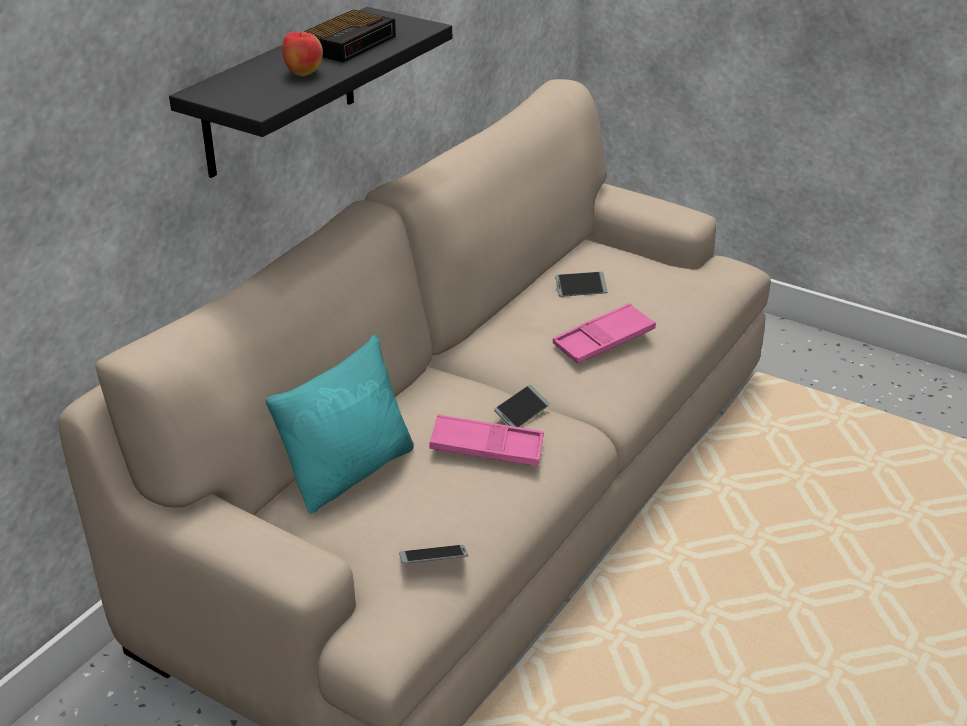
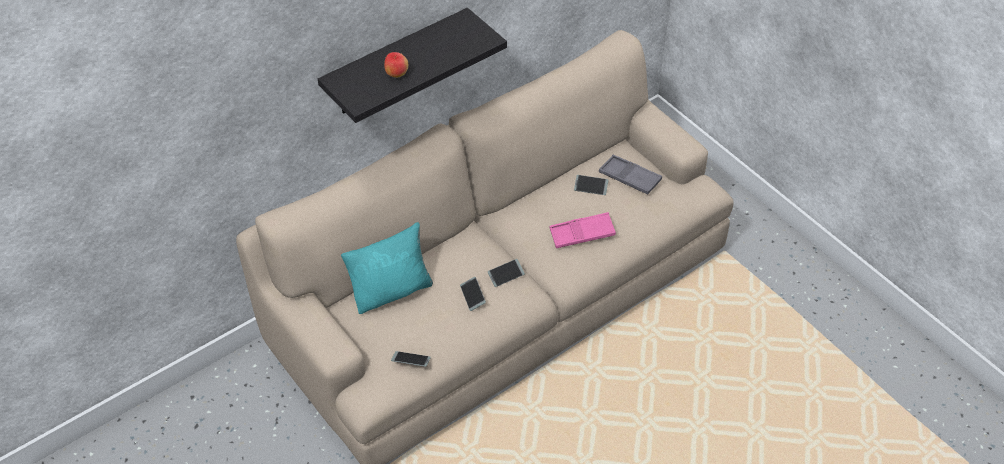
camera: 20 degrees right, 15 degrees up
(350, 43) = (437, 48): alarm clock -> none
(487, 448) = (472, 296): pink tray -> phone
(627, 269) = (629, 178): none -> grey tray

